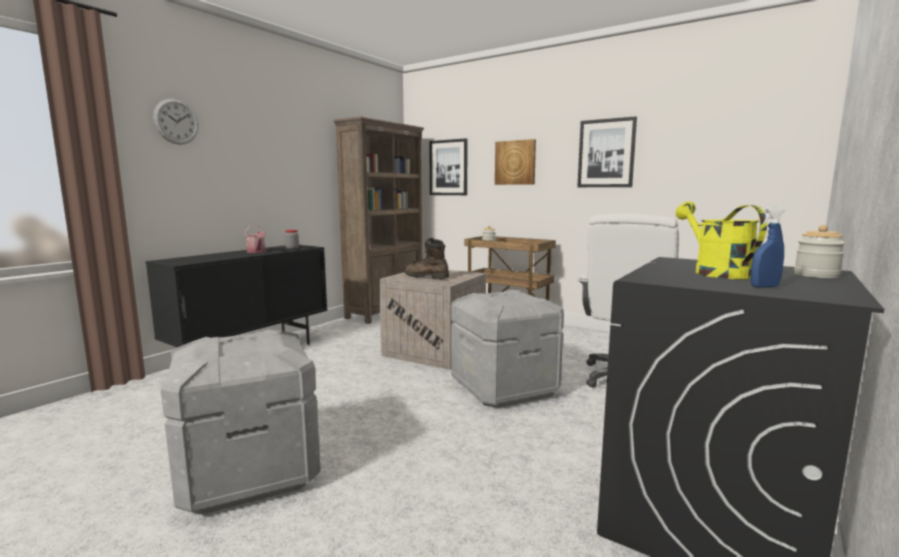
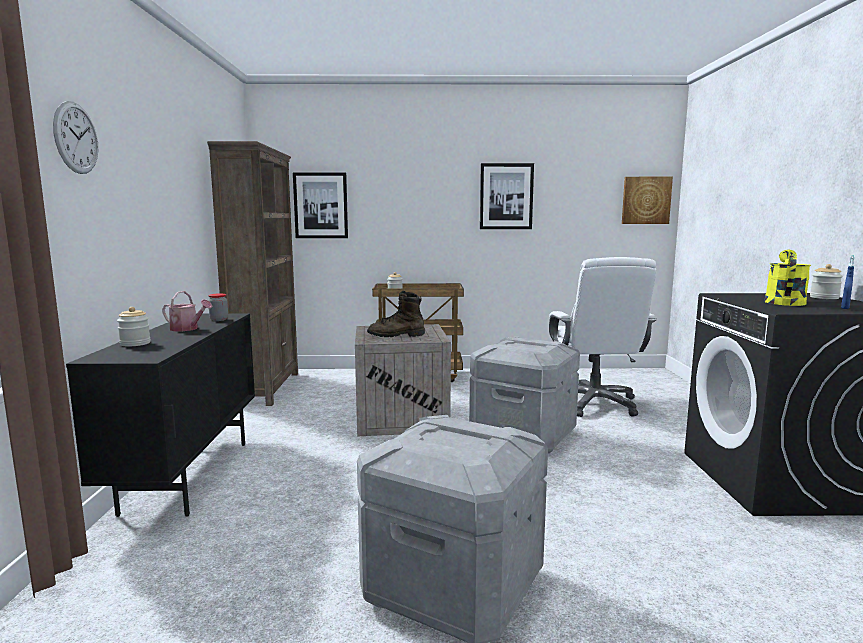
camera: 35 degrees left, 0 degrees up
(205, 256) = (135, 343): none -> jar
(515, 162) = (408, 202): picture -> picture (646, 200)
(715, 272) = (784, 301): yellow watering can -> yellow watering can turned 75 degrees clockwise

